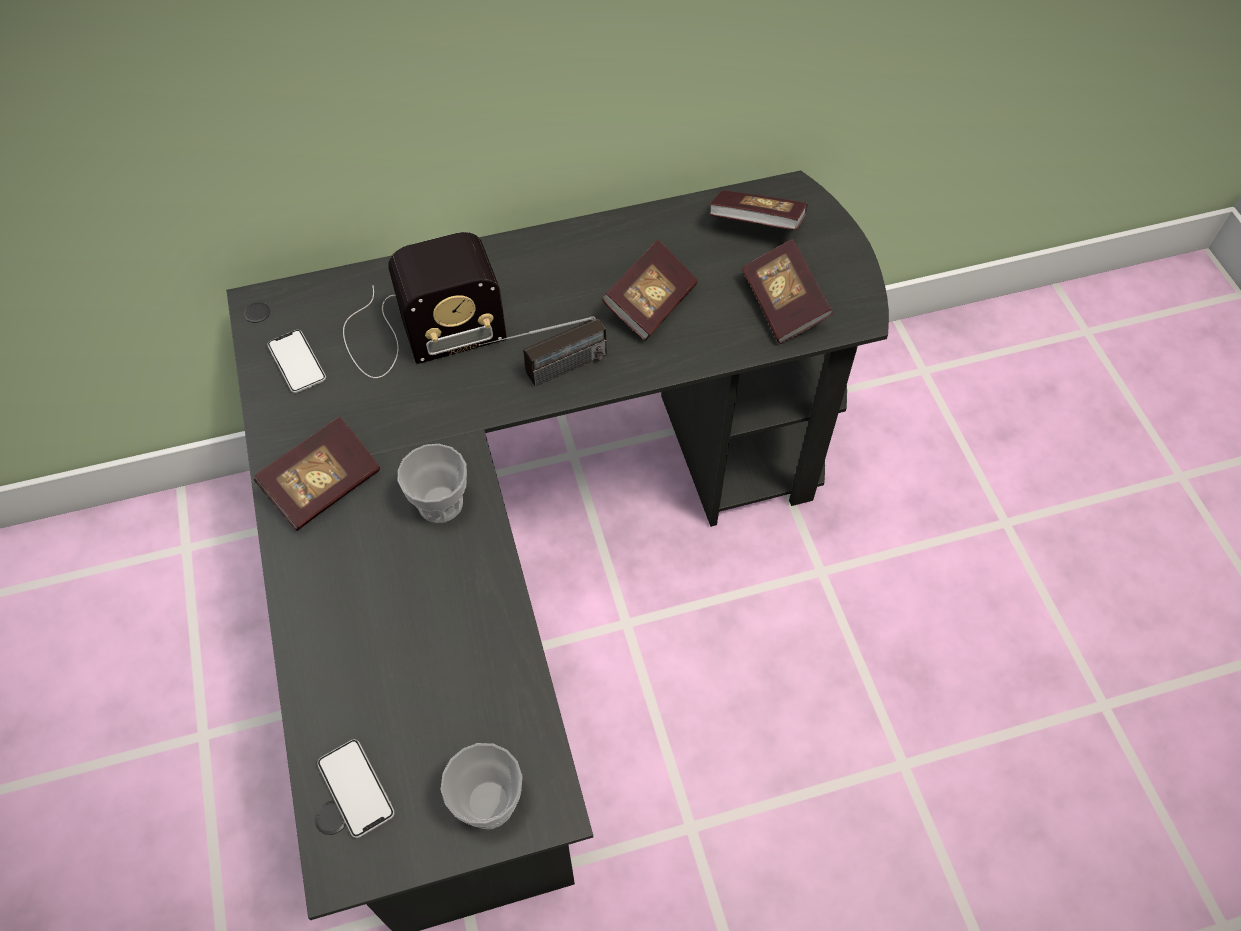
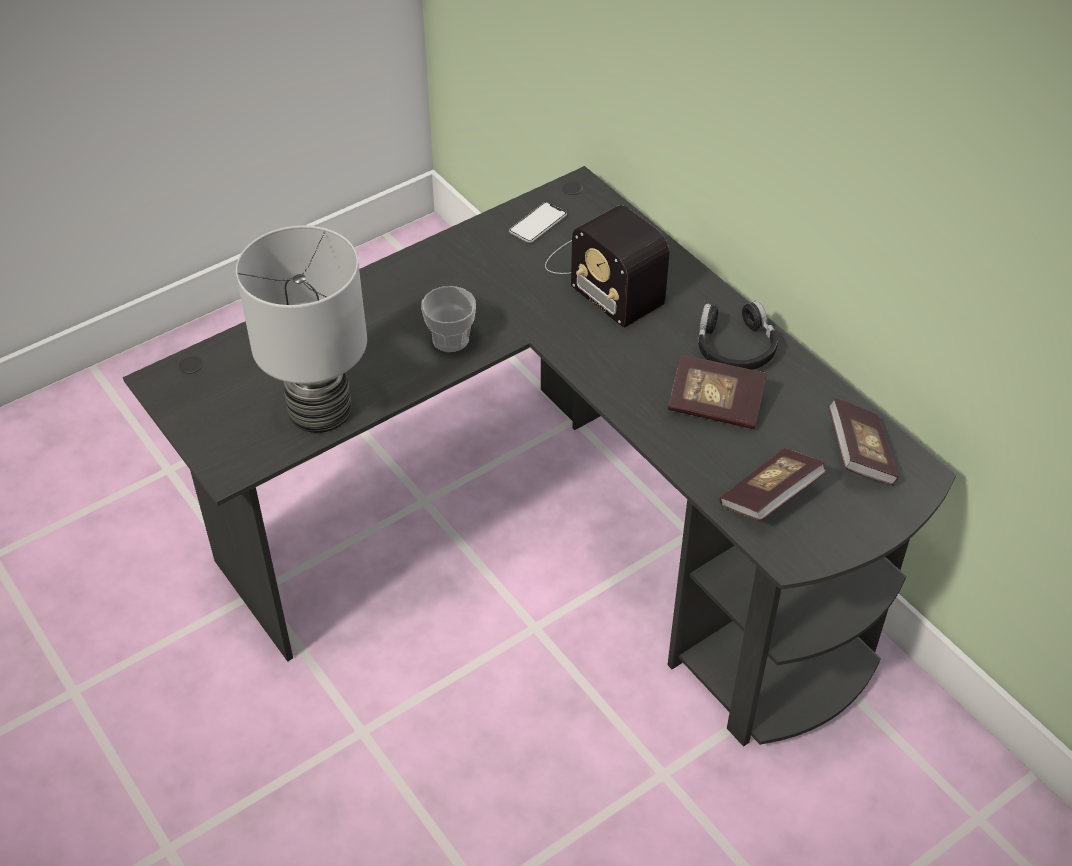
camera: 70 degrees right, 10 degrees down
(323, 486) = (437, 274): book -> none
(356, 788) = (213, 368): phone -> none
(488, 802) = (223, 438): cup -> none
(490, 673) = (320, 410): none -> grey table lamp
(547, 374) = (602, 362): radio -> none
(579, 261) = (735, 347): none -> black headphones

